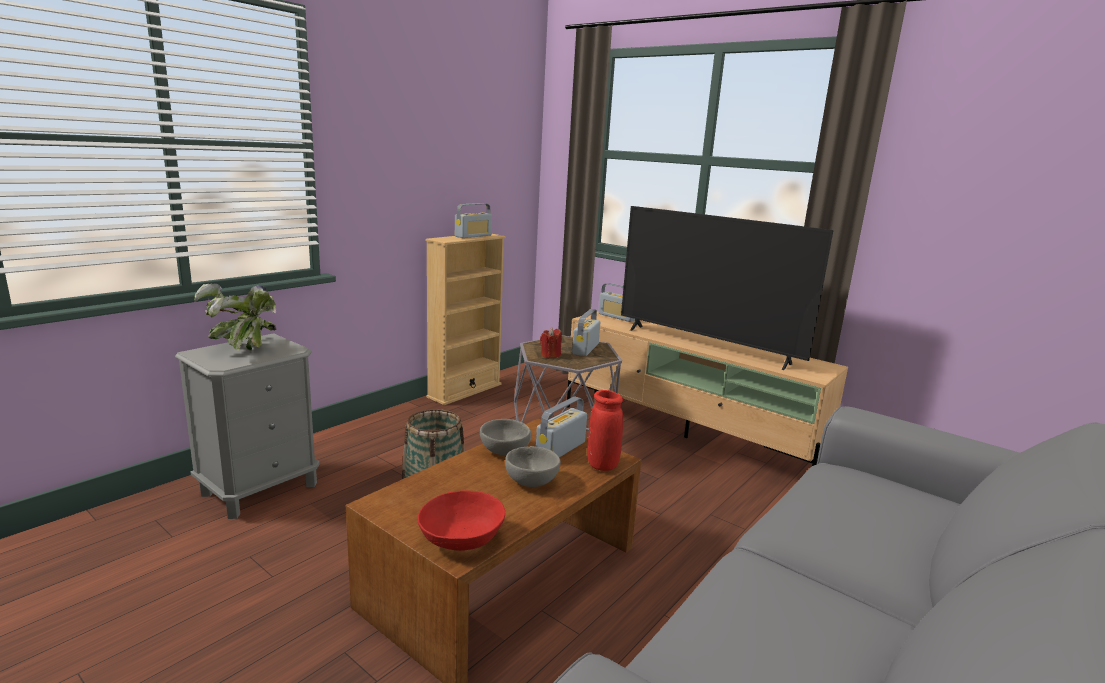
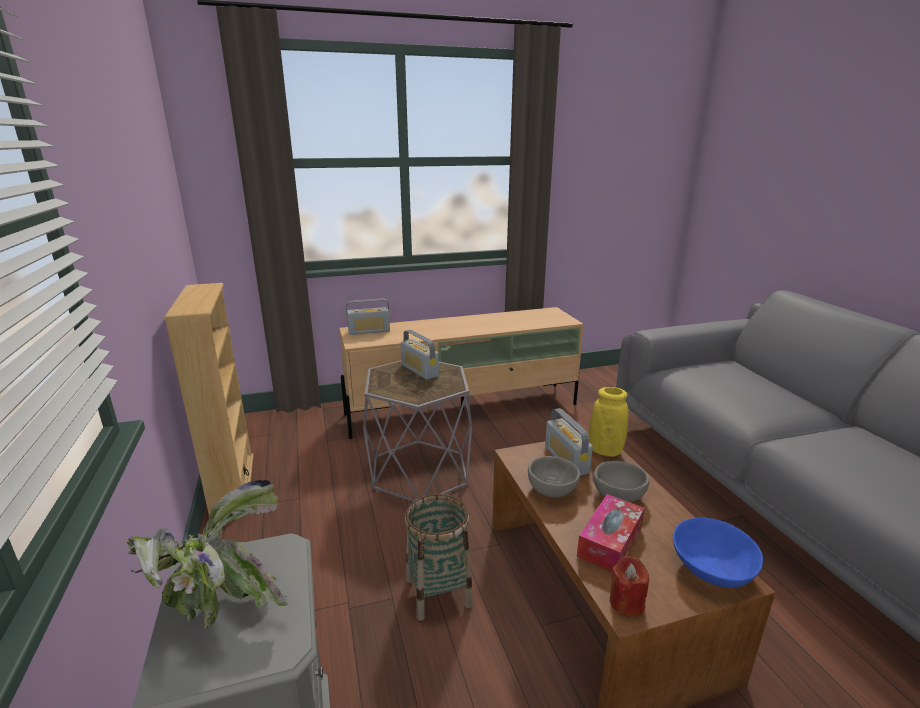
camera: 55 degrees left, 5 degrees up
(456, 486) = (610, 542): none -> tissue box
(462, 538) = (710, 568): red bowl -> blue bowl
(473, 236) = (198, 294): radio -> none
(550, 355) = (418, 390): red candle -> red candle (626, 602)
(602, 465) = (605, 451): red vase -> yellow vase
(706, 346) = (478, 327): television -> none

